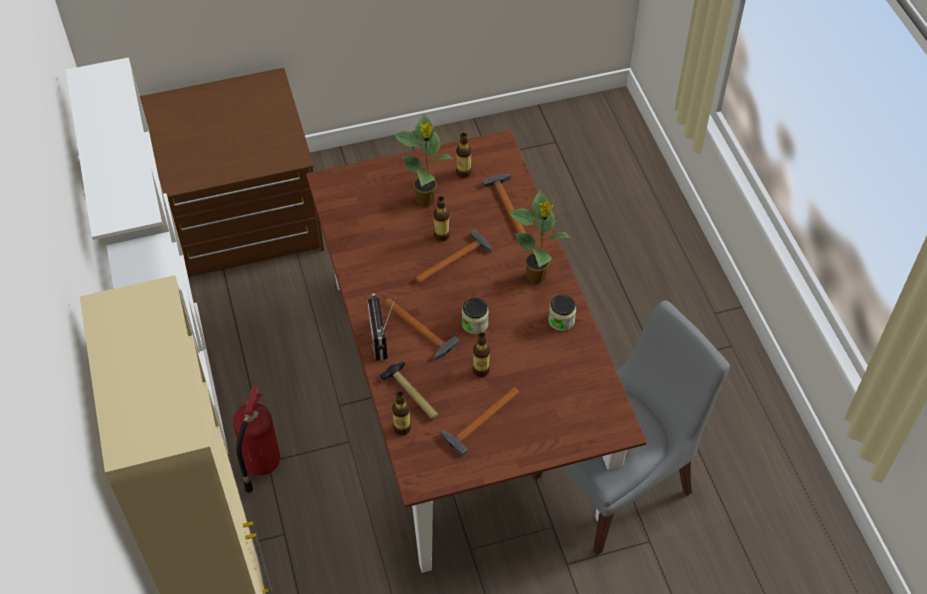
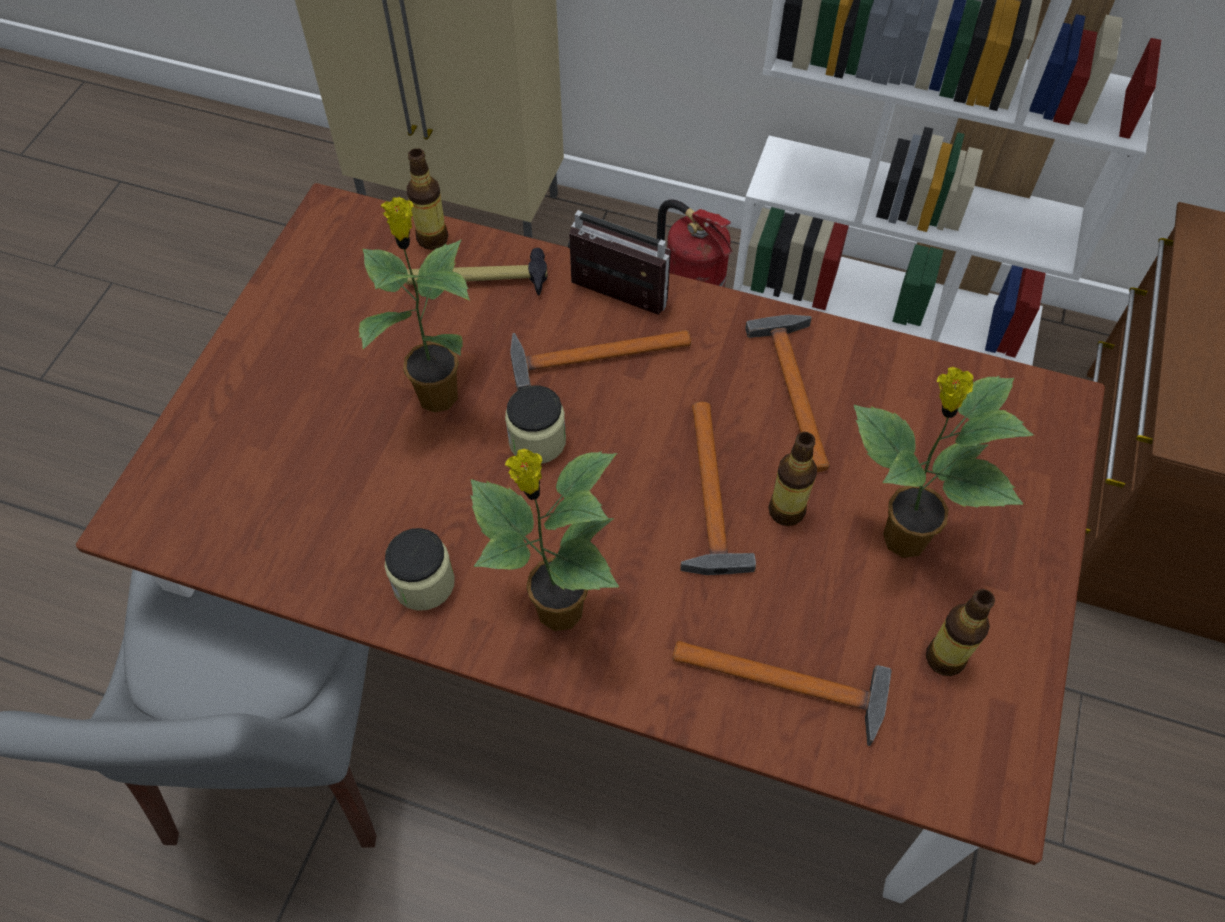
camera: 125 degrees right, 5 degrees up
(479, 421) = (348, 335): hammer -> hammer (794, 386)
(481, 370) = (437, 393): bottle -> potted plant

